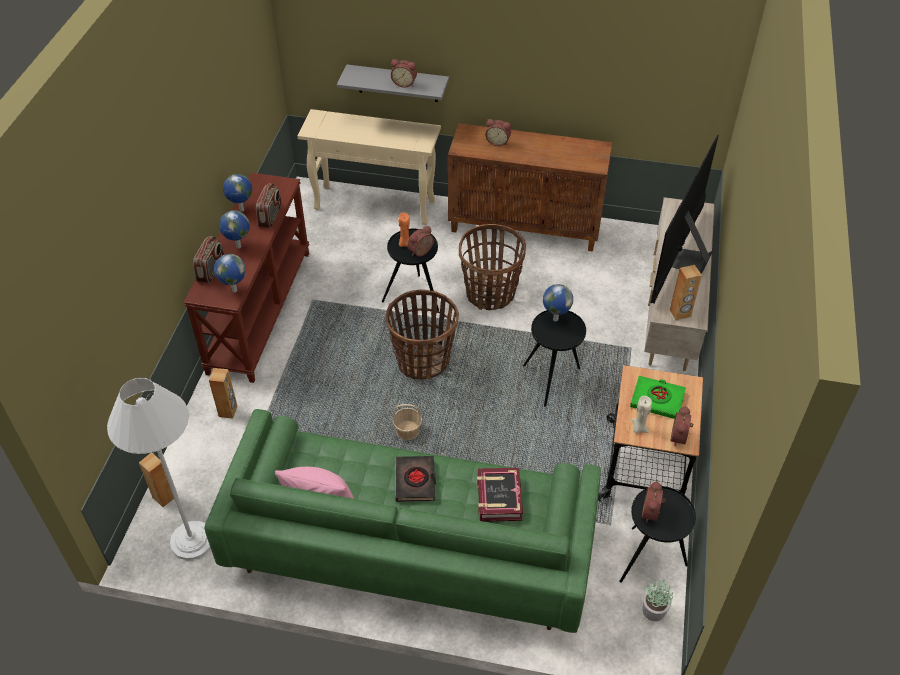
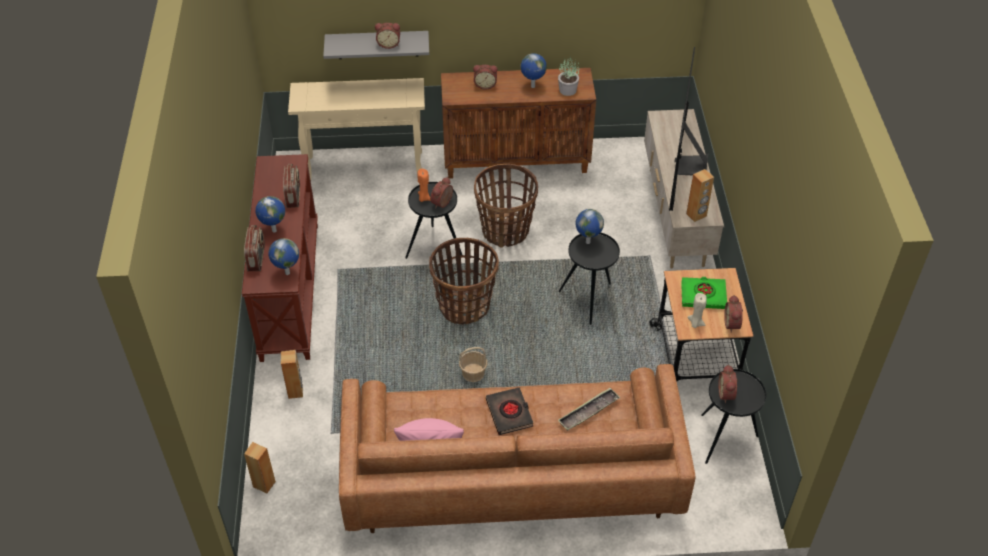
camera: 15 degrees left, 0 degrees up
(191, 540) = (307, 517): white floor lamp -> none
(241, 210) = (262, 195): globe -> globe (532, 86)
(410, 545) = (512, 474): green sofa -> brown sofa
(498, 498) = (588, 412): book -> tray
(654, 611) = (742, 480): potted plant -> potted plant (568, 90)

